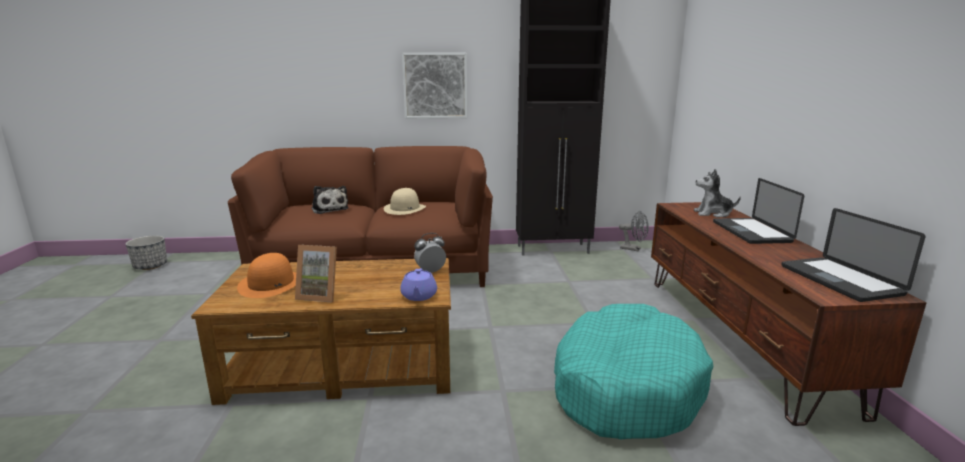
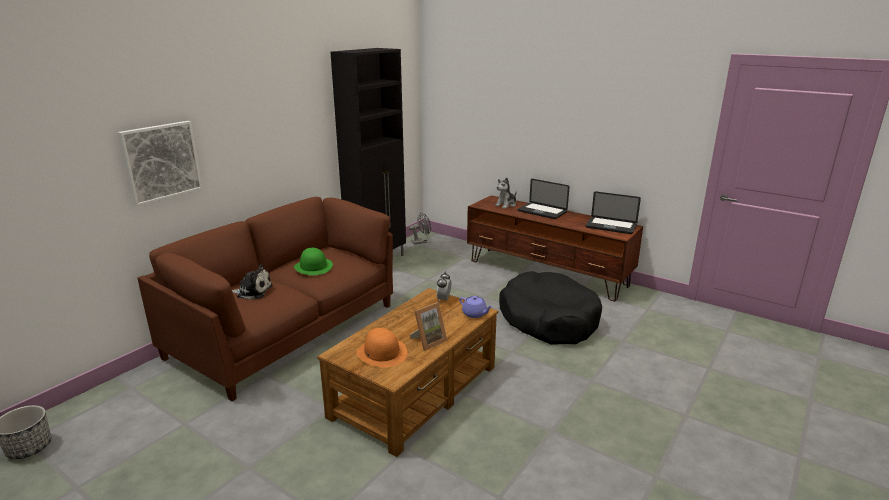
camera: 50 degrees left, 5 degrees up
(405, 209) = (313, 267): beige hat -> green hat
(435, 86) = (275, 147): picture -> picture (161, 162)
(625, 386) = (548, 319): turquoise dog bed -> black dog bed

